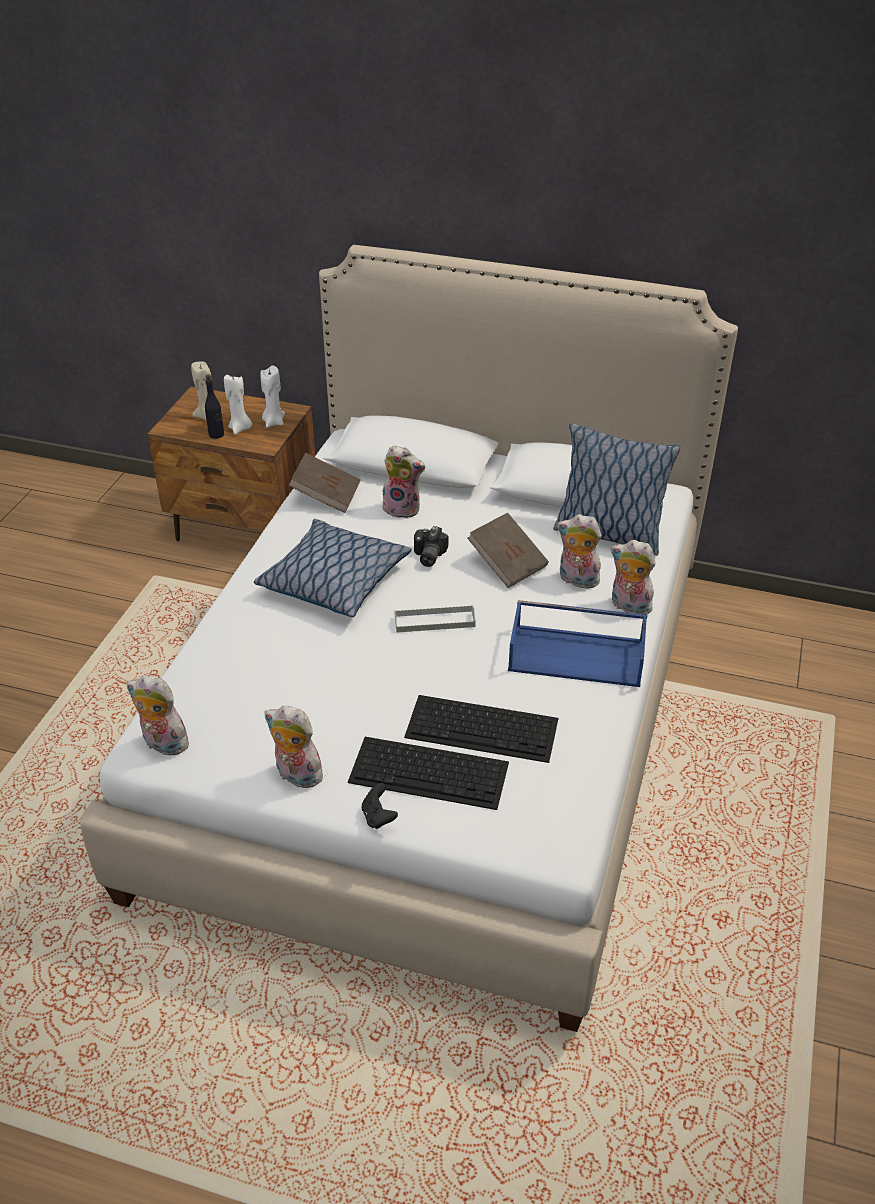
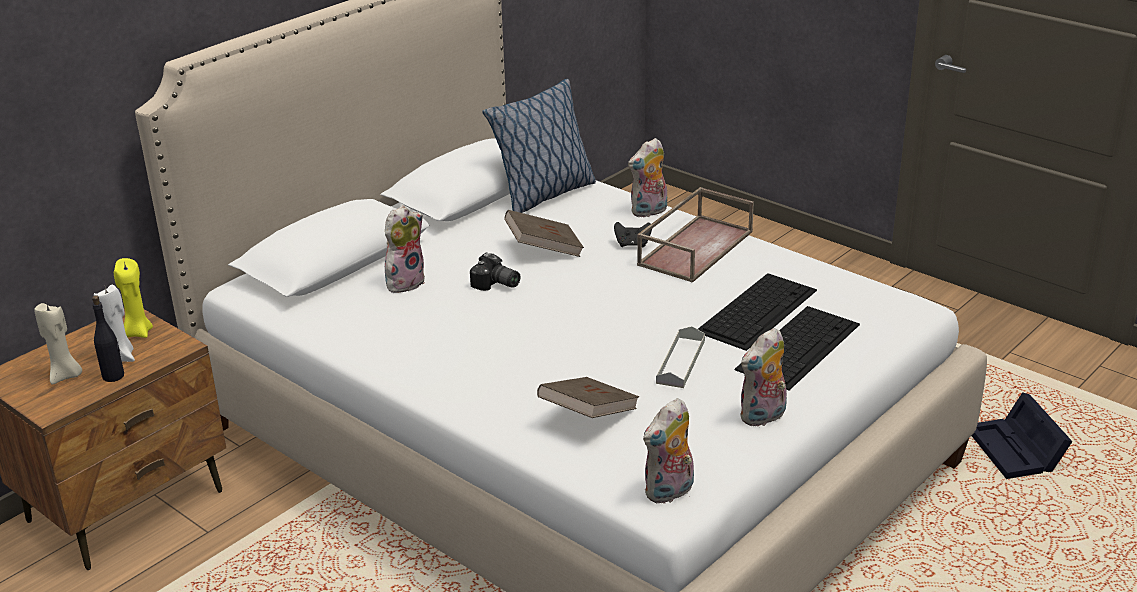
camera: 65 degrees left, 10 degrees down
(274, 422) = (138, 332): white candle -> yellow candle
(326, 496) = (336, 320): brown book -> brown book (588, 415)
(334, 580) = (488, 342): pillow -> none
(378, 817) = (838, 384): black game controller -> black game controller (632, 244)
(434, 621) = (599, 301): grey tray -> grey tray (681, 361)
(576, 580) = (596, 224): plush toy -> none
(578, 655) = (695, 247): blue tray -> brown tray
(628, 1087) = (1017, 452): none -> black storage box

